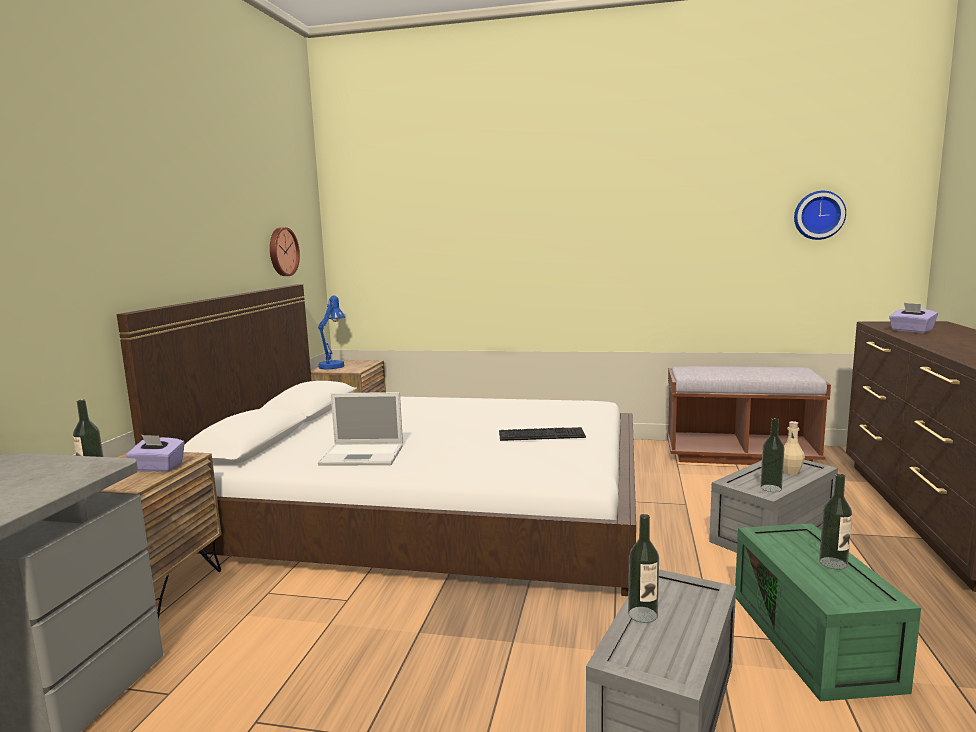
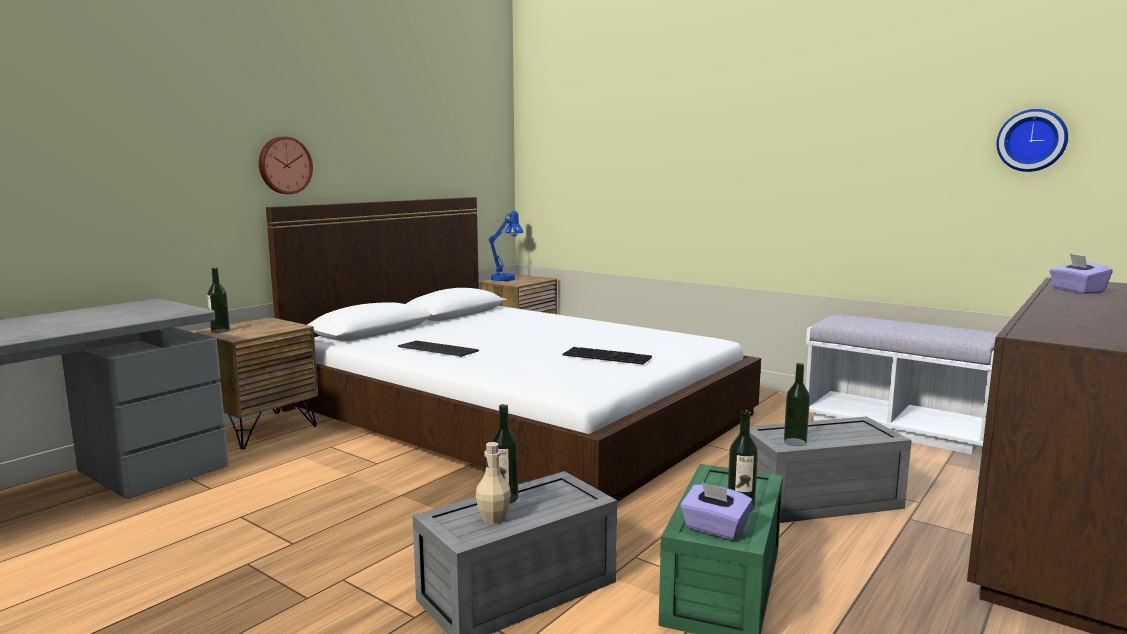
camera: 25 degrees right, 0 degrees up
(158, 468) = (266, 330): purple tissue box -> purple tissue box (714, 528)
(282, 251) = (457, 165): wall clock -> wall clock (284, 165)
(364, 455) = (438, 349): laptop -> keyboard
(739, 455) = (896, 427): brown bench -> white bench
(790, 472) = (846, 434): beige bottle -> beige bottle (493, 518)

